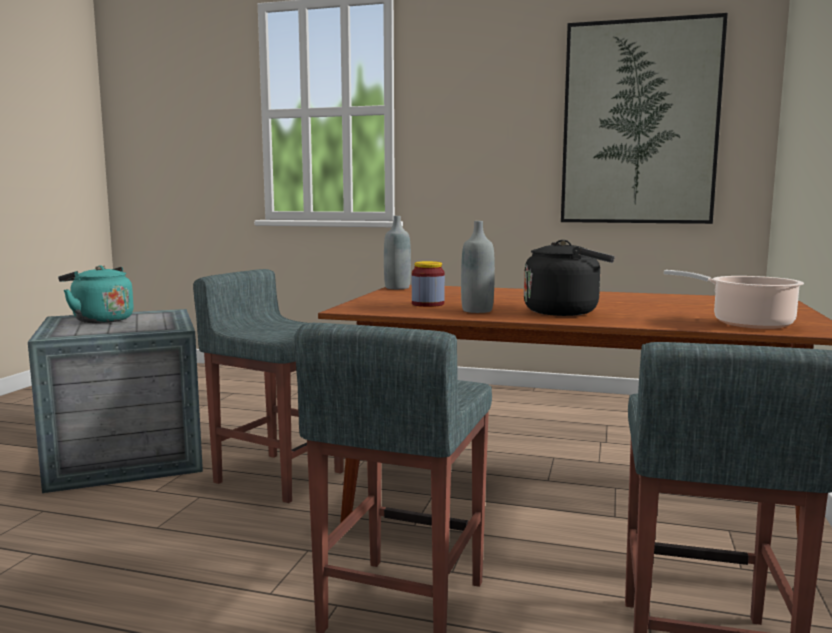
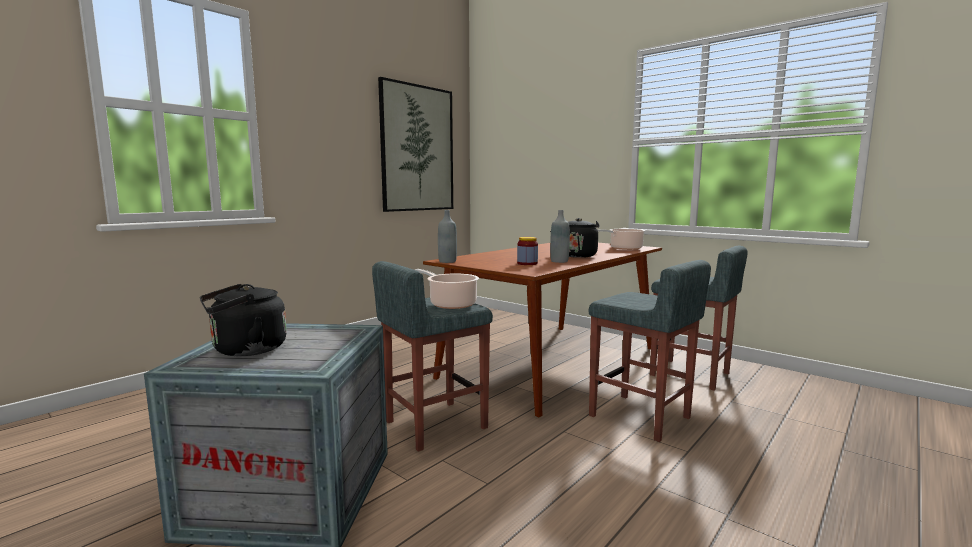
camera: 65 degrees left, 0 degrees up
(100, 320) = (245, 350): turquoise kettle -> black kettle
(279, 331) = (450, 304): none -> cooking pot

